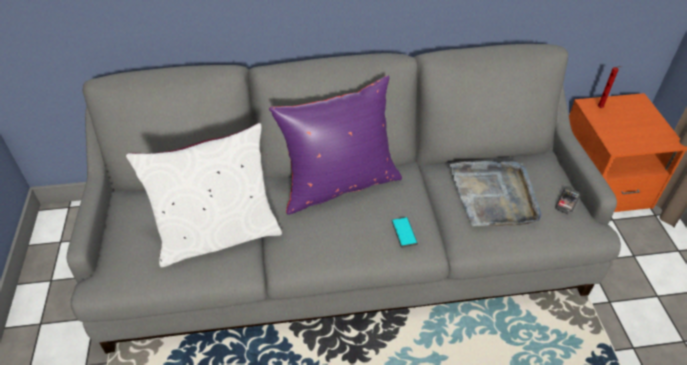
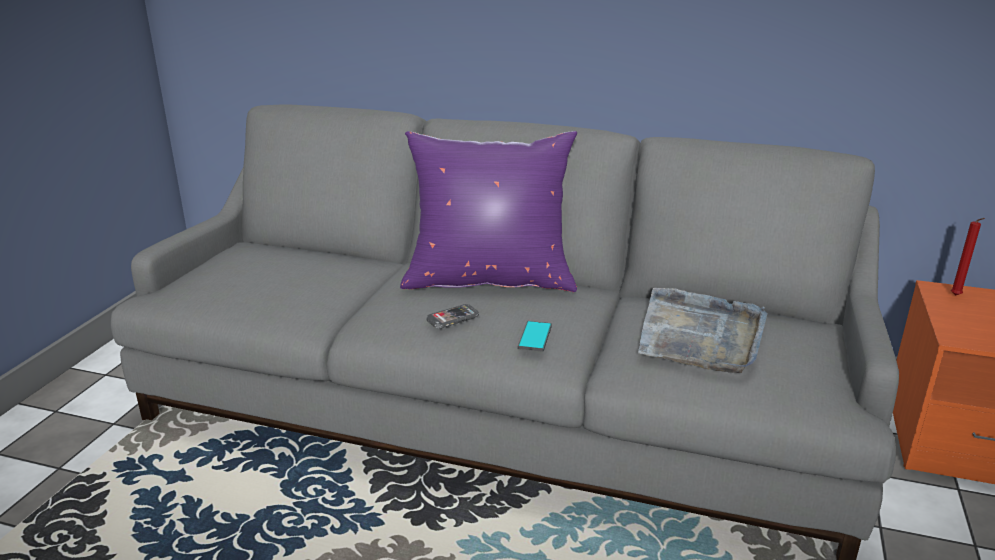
camera: 25 degrees right, 20 degrees down
(218, 235) = (308, 289): white pillow -> none
(567, 201) = (817, 368): phone -> phone (452, 318)

